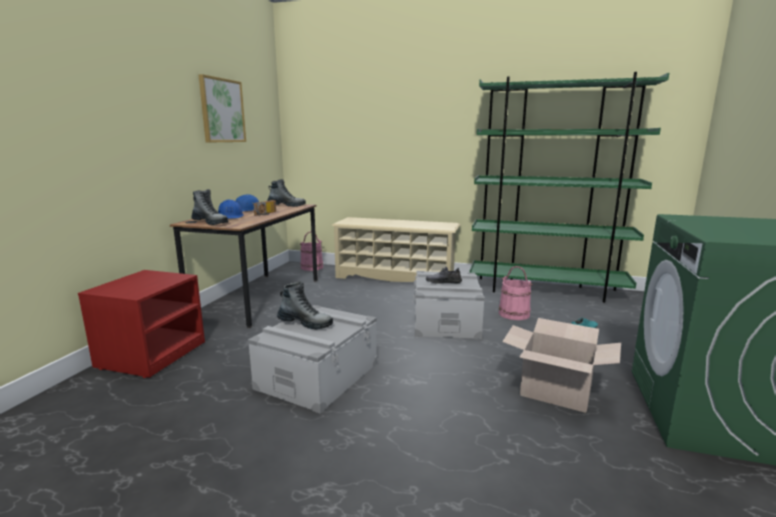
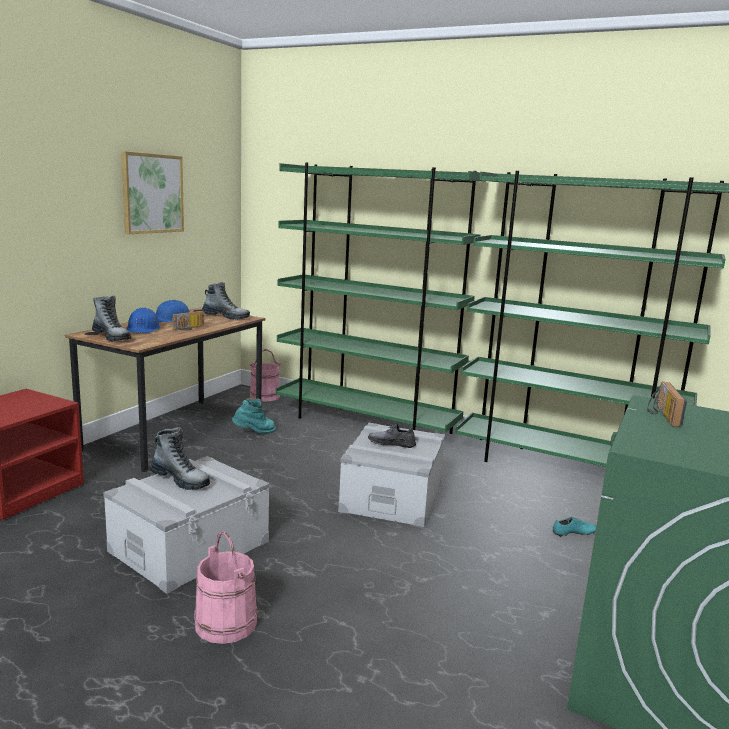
camera: 10 degrees right, 0 degrees up
(319, 292) = (254, 433): none -> turquoise boot
(396, 277) = (366, 423): beige shoe rack -> green bookcase
(513, 314) = (491, 497): pink bucket -> pink bucket (225, 623)
(556, 391) = (473, 613): cardboard box -> none
(697, 221) = (661, 415): none -> radio

